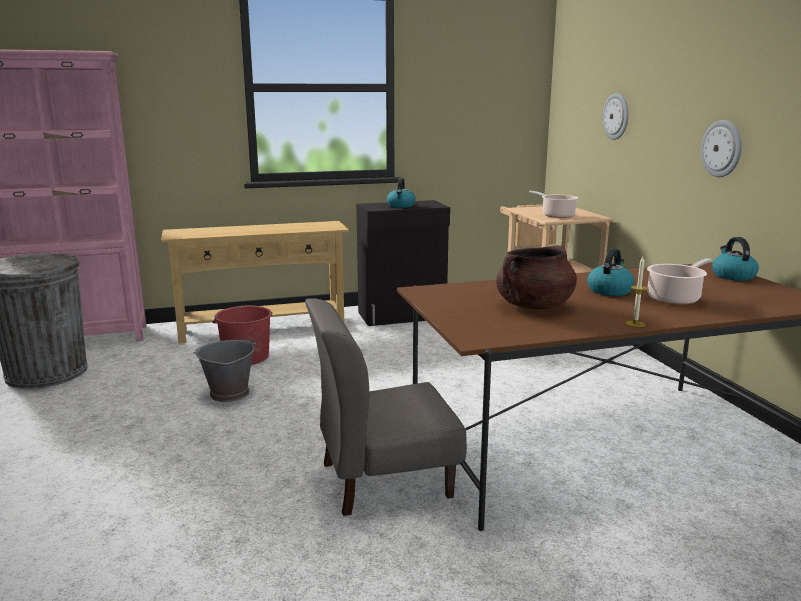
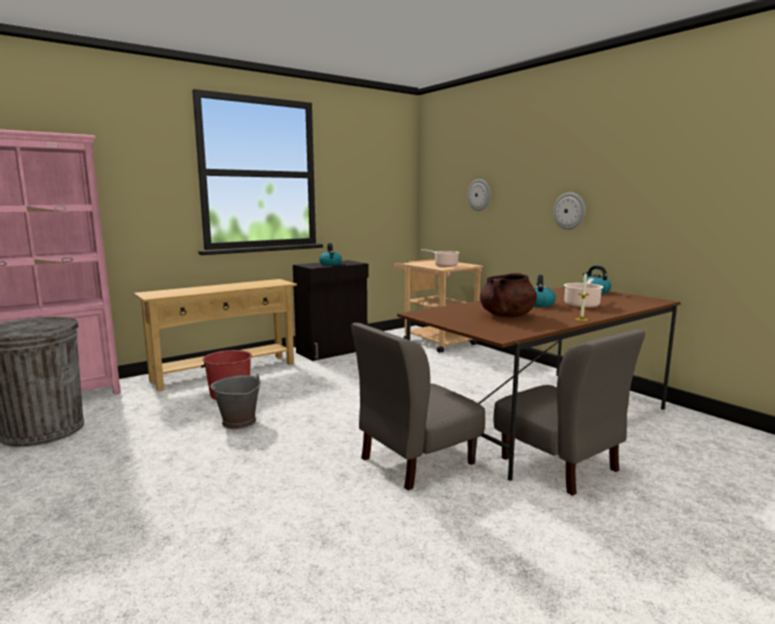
camera: 20 degrees left, 5 degrees down
(566, 522) = (559, 464): none -> grey chair

